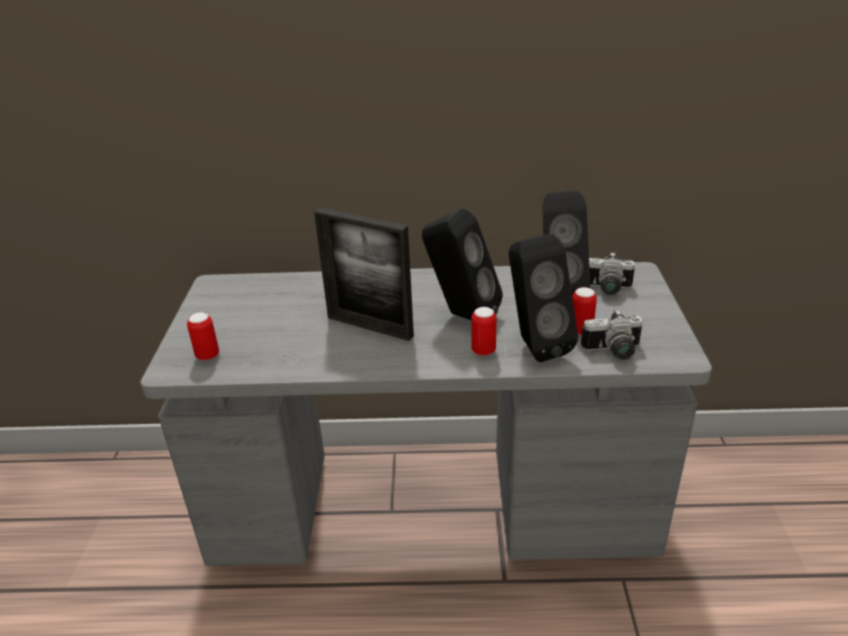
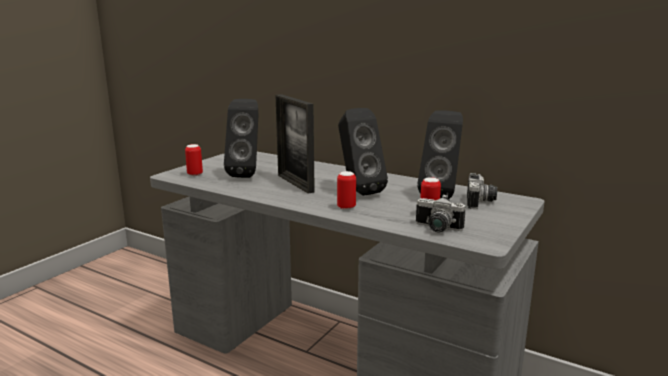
camera: 30 degrees right, 15 degrees down
(534, 344) = (384, 213): black speaker -> black speaker (247, 174)
(605, 289) = (481, 202): camera -> camera turned 120 degrees counterclockwise

